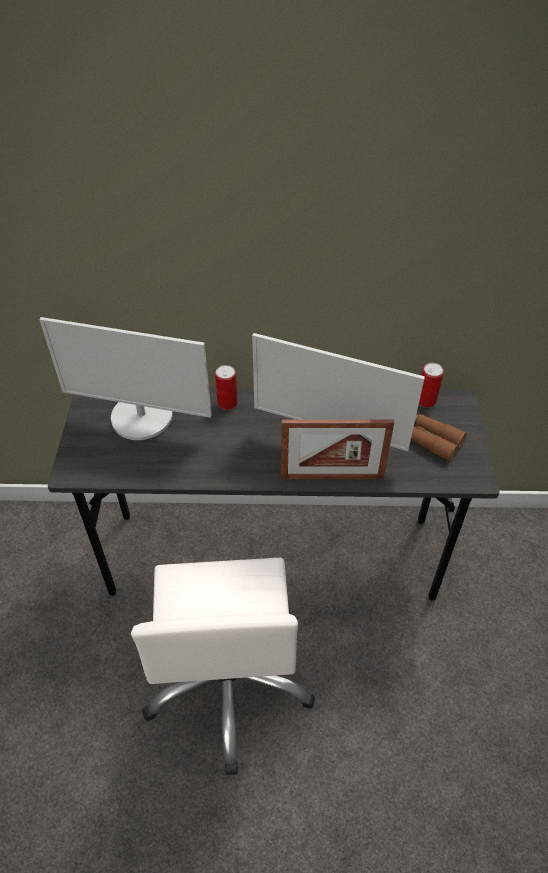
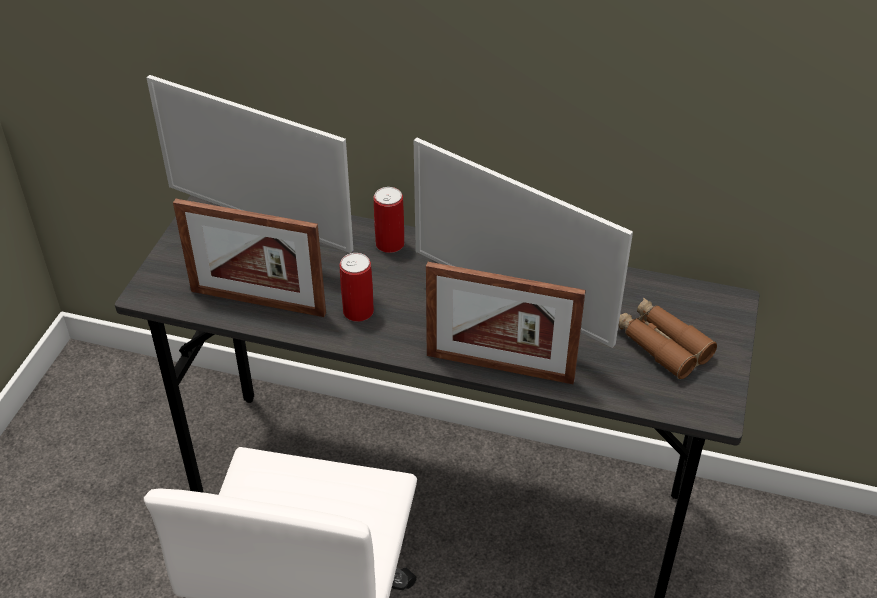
camera: 15 degrees right, 5 degrees down
(151, 464) = (258, 302): none -> picture frame
(426, 400) = (678, 292): can -> can (358, 311)

